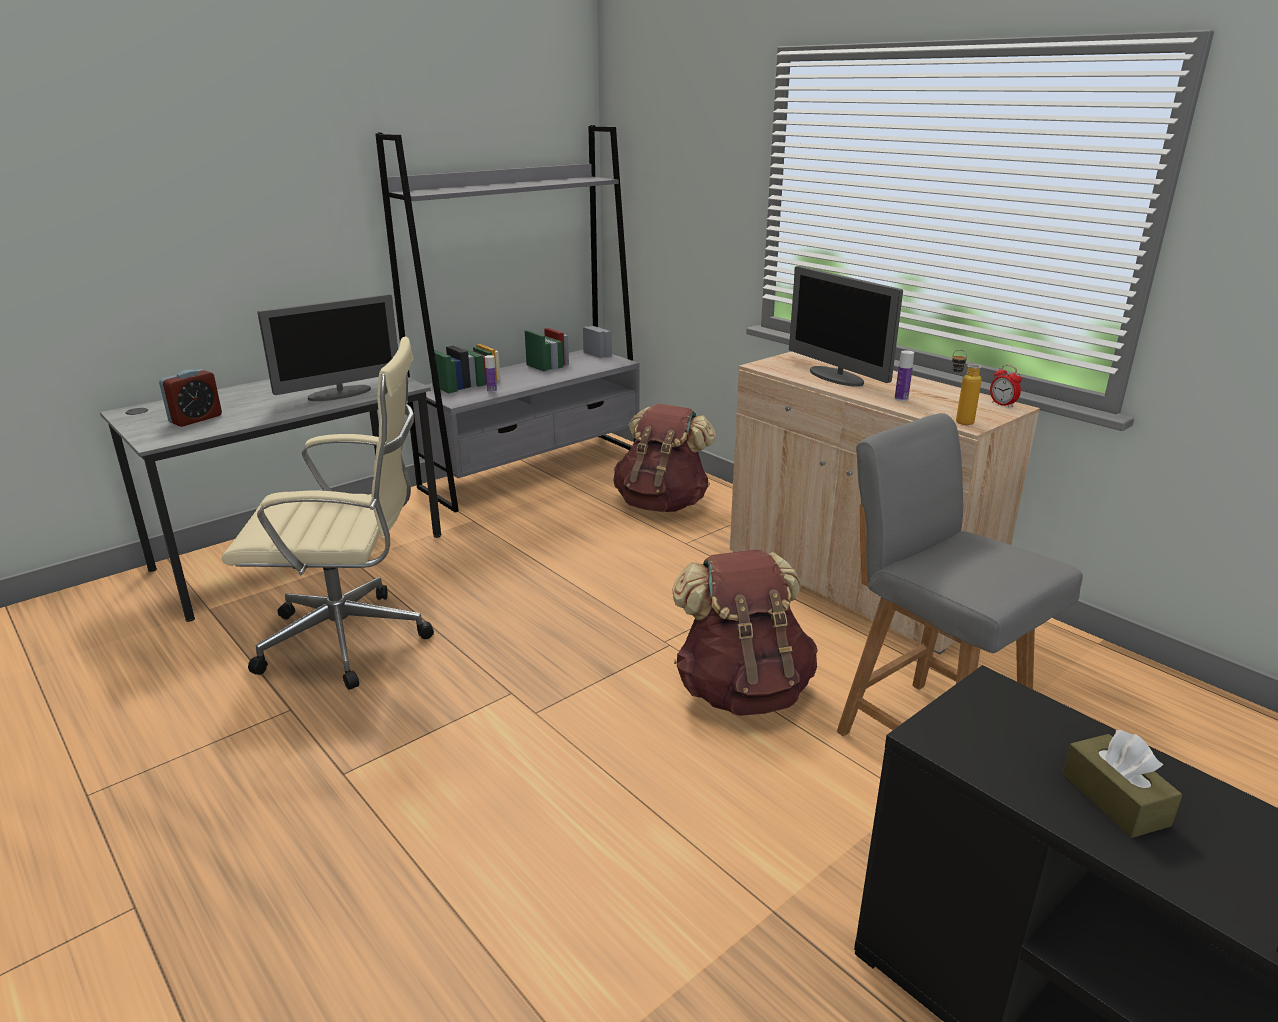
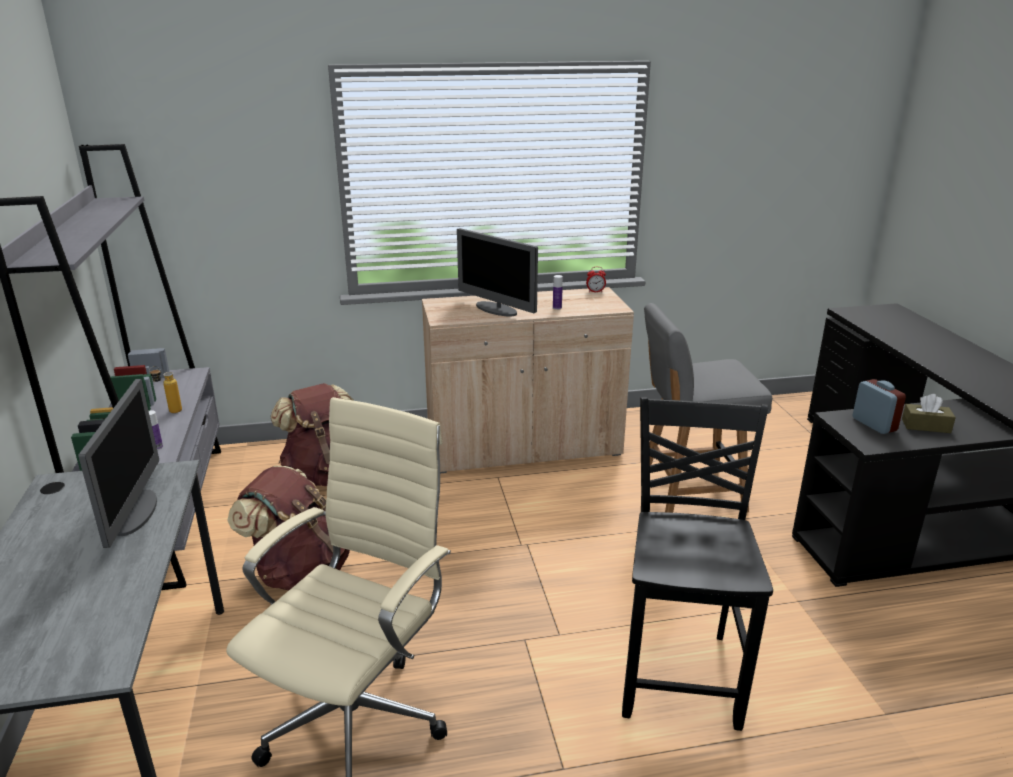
camera: 60 degrees left, 0 degrees up
(196, 419) = (64, 627): alarm clock -> alarm clock (874, 424)
(534, 822) = (680, 672): none -> black chair
(742, 690) = (602, 535): brown backpack -> brown backpack (300, 571)
(836, 377) = (496, 309): monitor -> monitor turned 45 degrees clockwise
(957, 420) = (608, 308): bottle -> bottle (170, 411)

